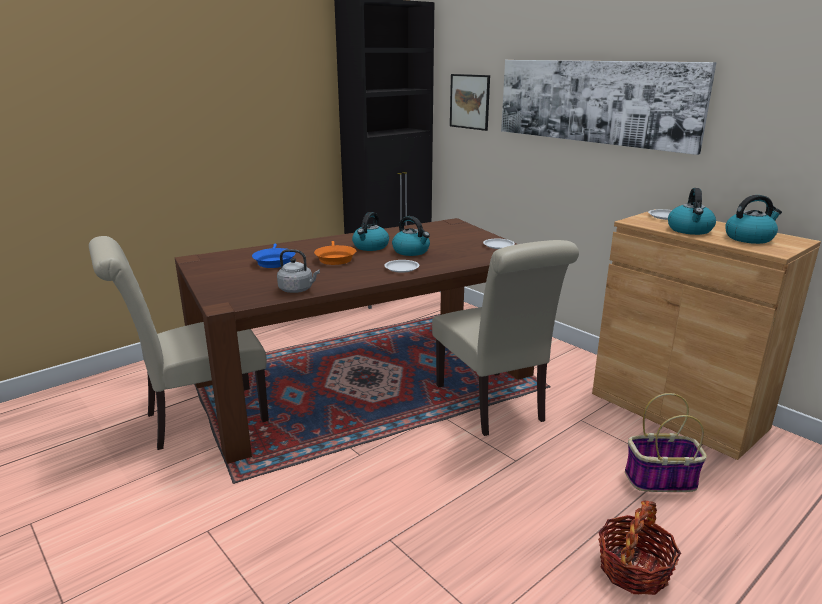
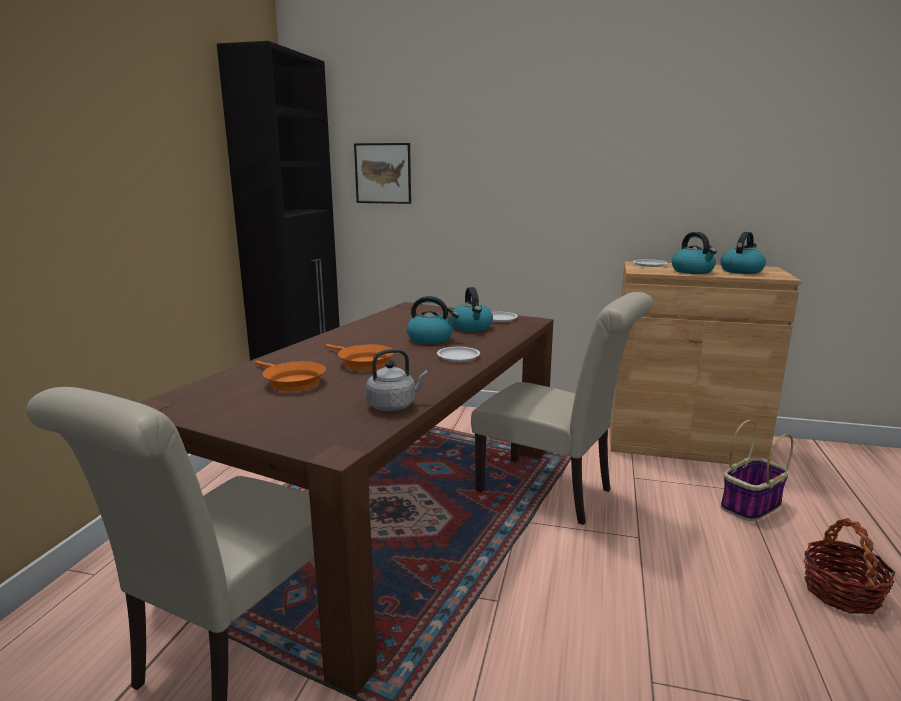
camera: 35 degrees left, 5 degrees down
(274, 261) = (291, 382): blue frying pan -> orange frying pan
(370, 247) = (376, 343): kettle -> kettle (472, 327)
(594, 101) = (545, 164): picture -> none

